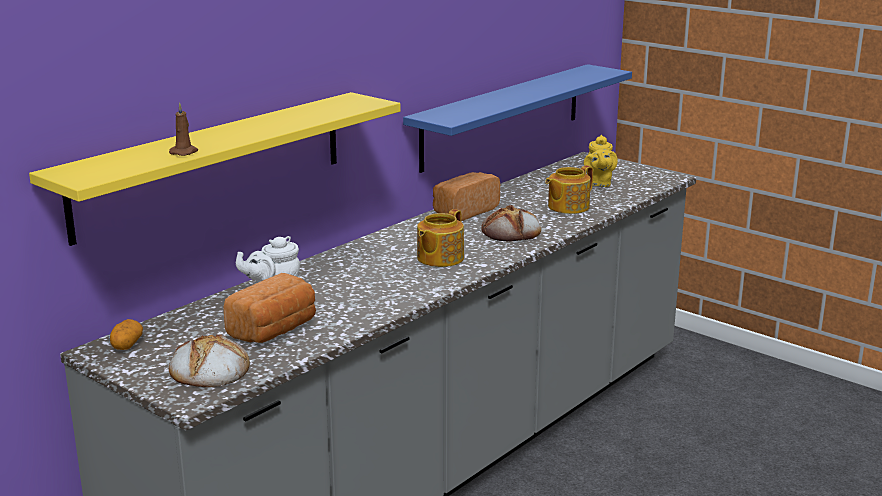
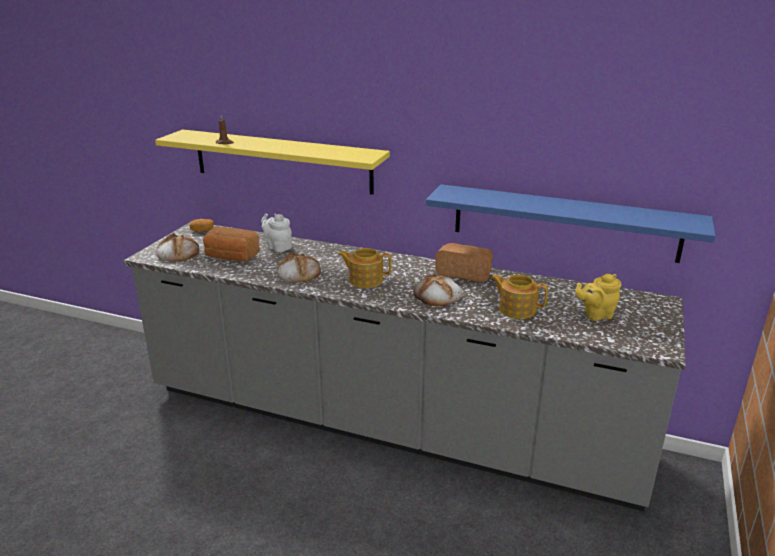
camera: 70 degrees right, 5 degrees up
(380, 291) = (298, 273): none -> bread

